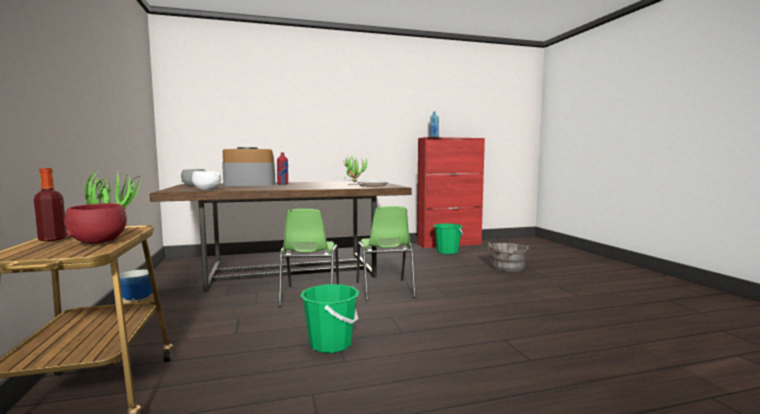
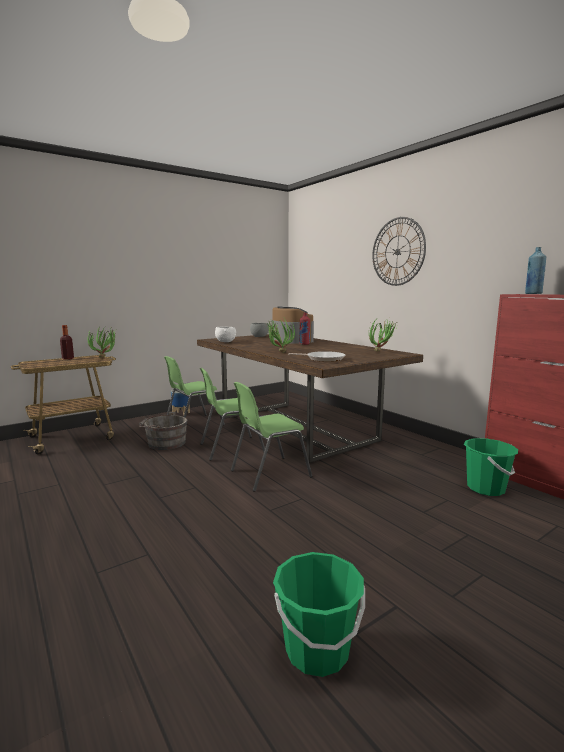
camera: 70 degrees right, 5 degrees up
(99, 241) = (57, 363): red bowl -> none
(199, 306) = (193, 424): none -> green chair
(319, 187) = (278, 352): none -> potted plant
(323, 103) = (397, 251): none -> wall clock
(331, 344) = (133, 475): green bucket -> green bucket (317, 650)
(507, 267) = (461, 547): grey bucket -> grey bucket (164, 443)

